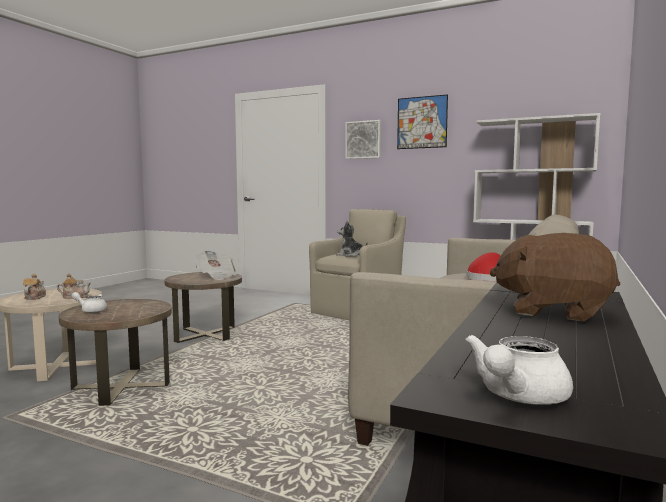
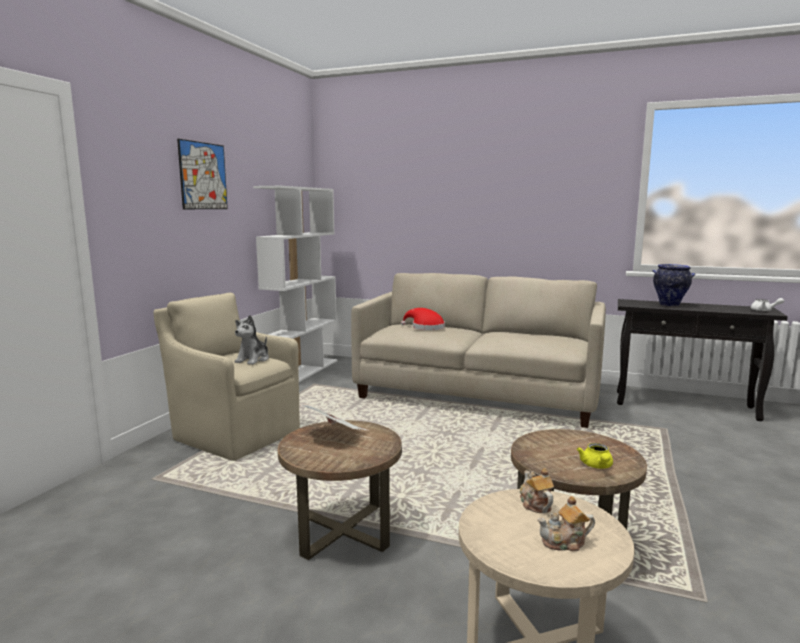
camera: 95 degrees left, 5 degrees up
(91, 310) = (597, 466): white teapot -> yellow teapot
(363, 140) = (141, 193): picture -> none
(553, 311) = (670, 305): brown plush toy -> vase

